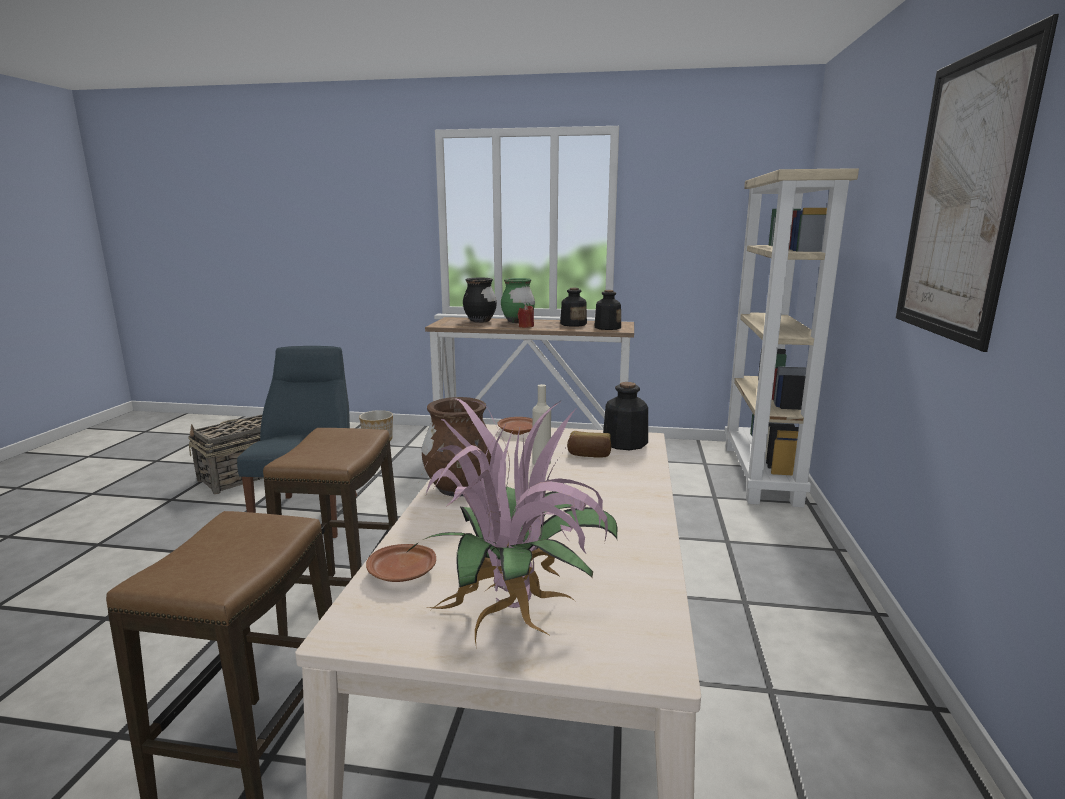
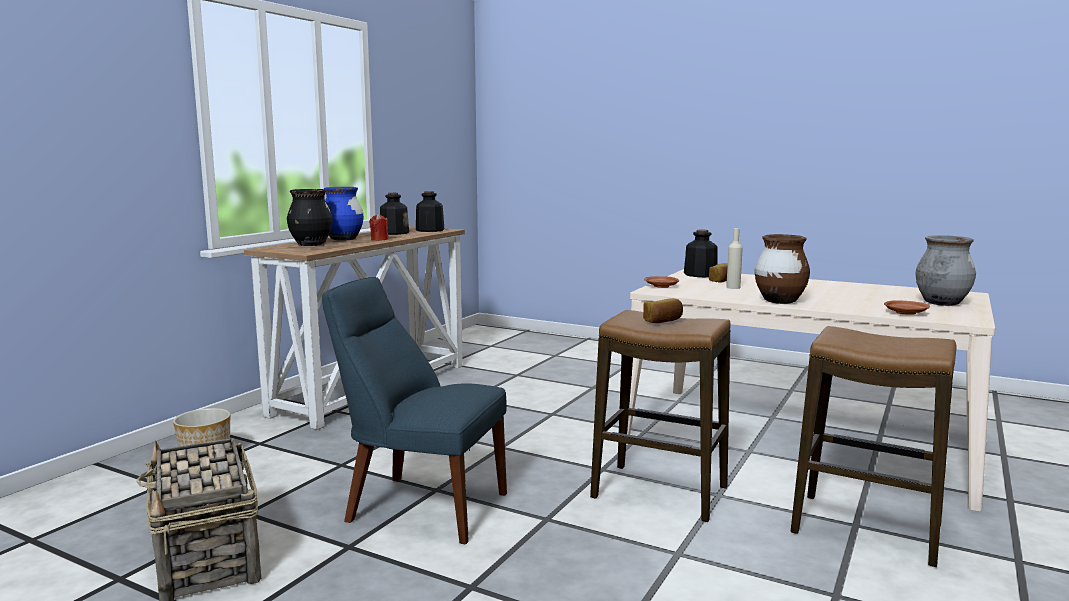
camera: 70 degrees left, 5 degrees down
(334, 445) = (663, 321): none -> bread
(515, 617) = (942, 303): potted plant -> grey vase
(518, 322) = (343, 239): green vase -> blue vase
(762, 474) = (529, 337): beige bookcase -> none
(961, 198) = (737, 109): picture -> none

